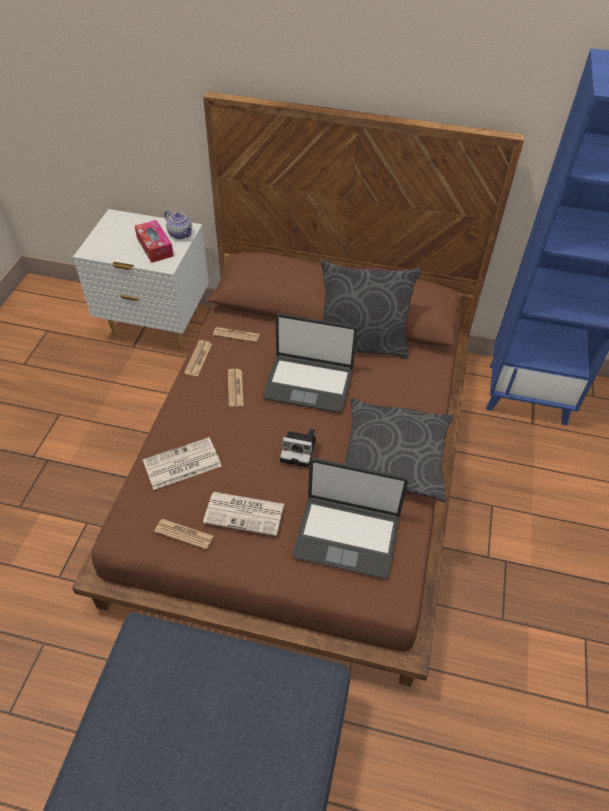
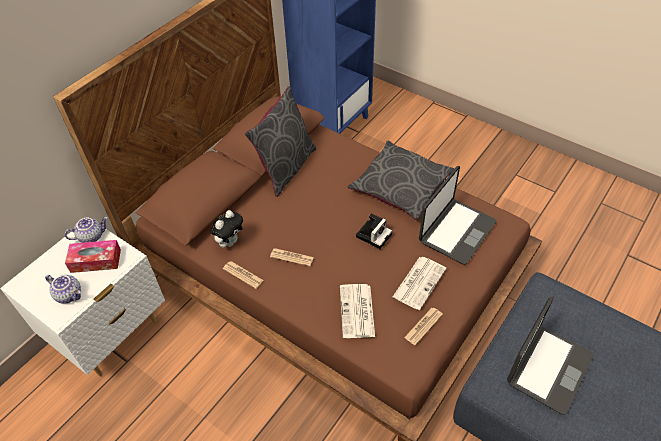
camera: 65 degrees left, 0 degrees up
(114, 247) = (70, 294): none -> teapot
(236, 335) = (230, 241): newspaper -> plush toy
(308, 383) = (311, 210): laptop -> laptop (548, 368)

